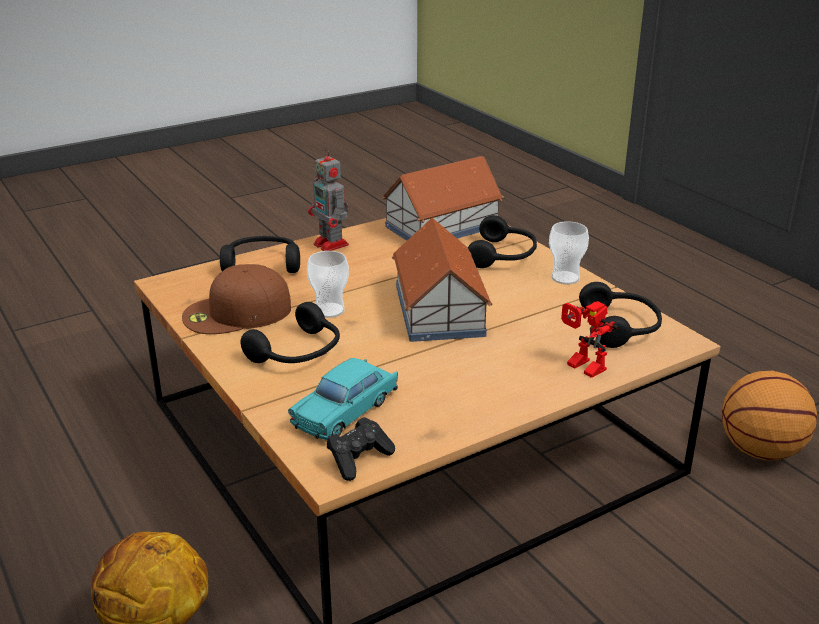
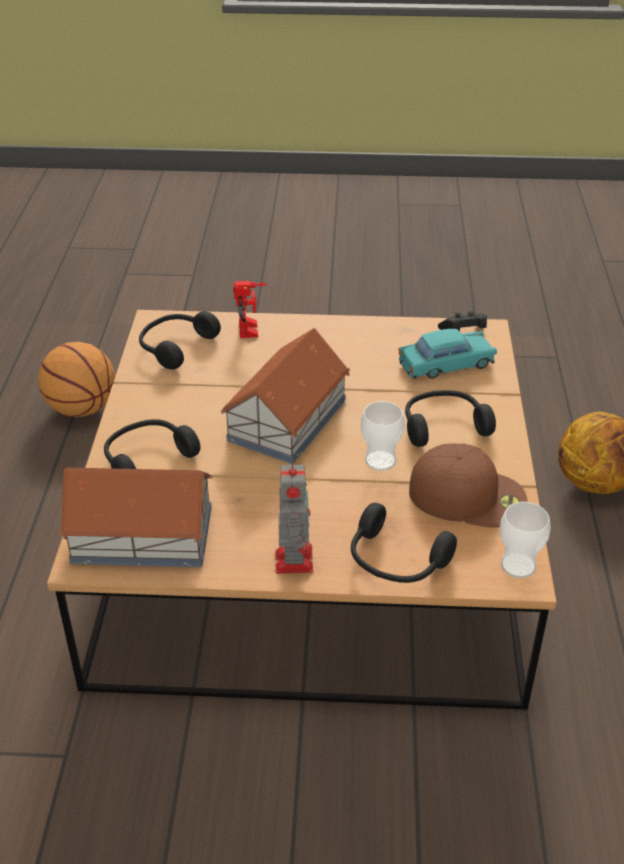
camera: 145 degrees left, 10 degrees up
(565, 278) = (138, 407): cup -> cup (518, 565)

